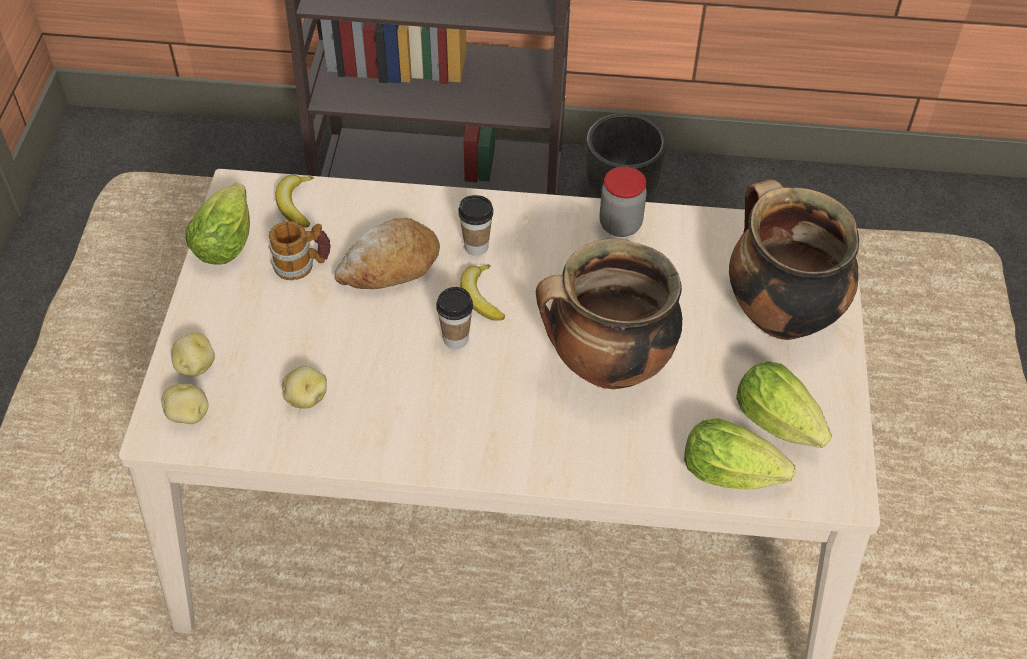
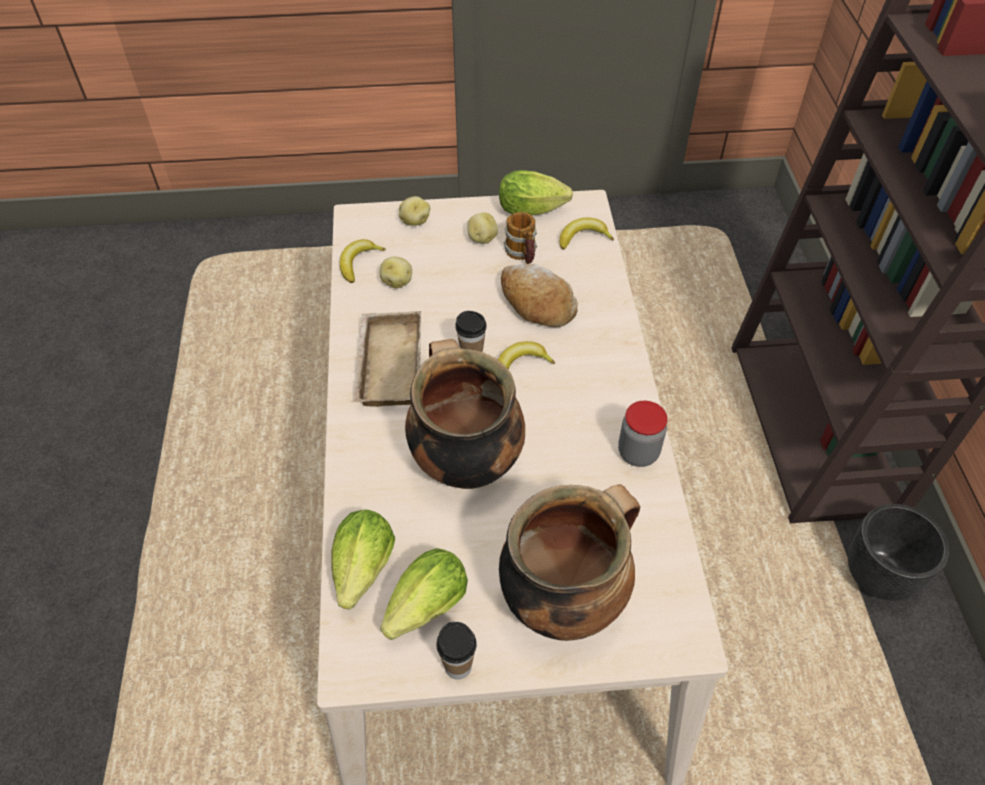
camera: 80 degrees right, 0 degrees up
(188, 415) = (371, 227): potato -> potato (481, 238)
(255, 437) = (358, 263): none -> banana
(445, 423) = (387, 363): none -> beige tray
(476, 246) = (575, 353): cup -> cup (458, 666)

